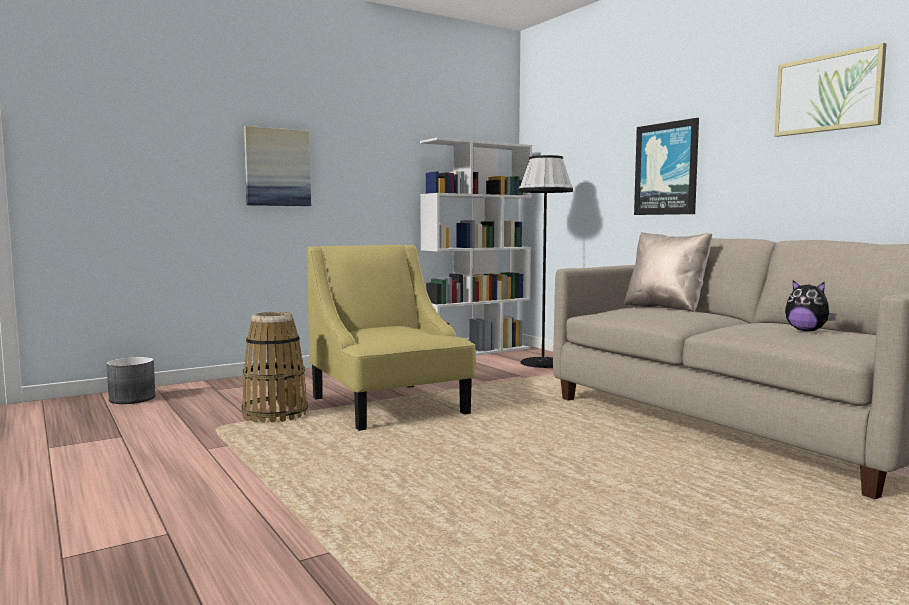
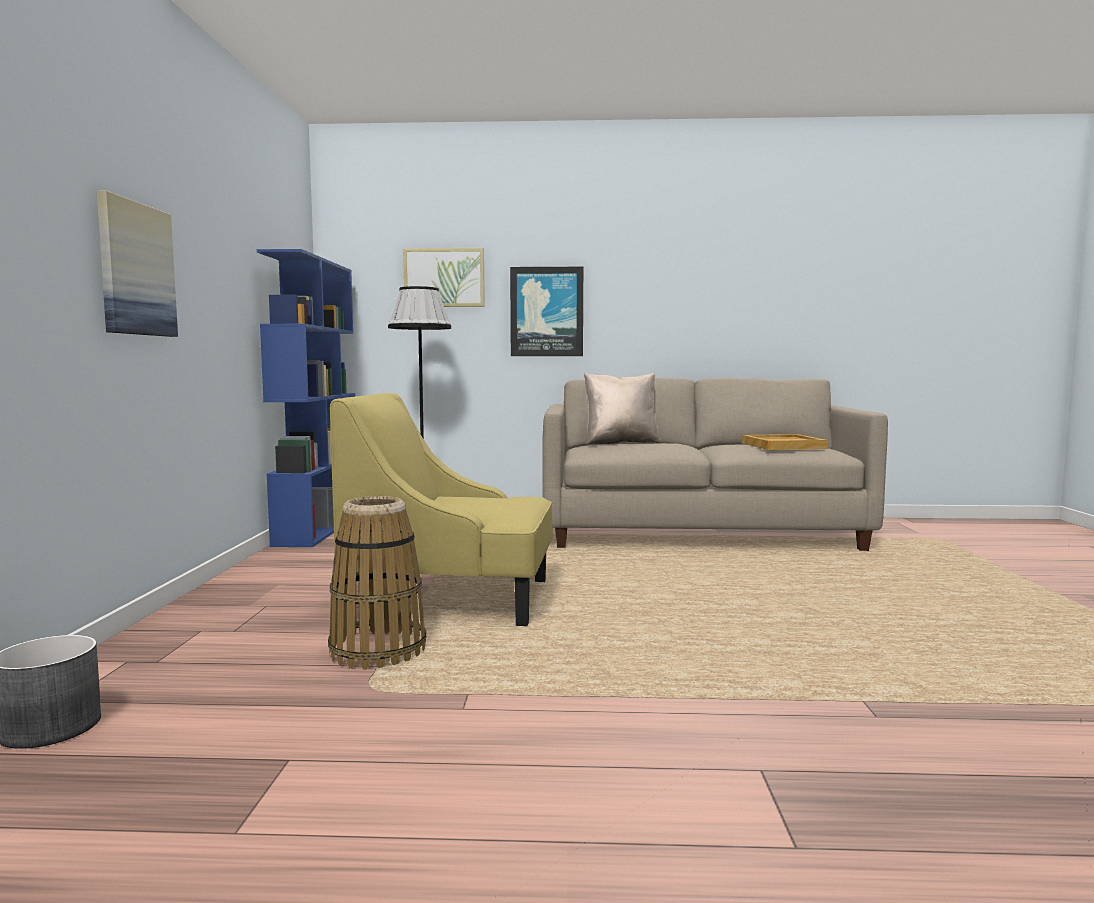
camera: 55 degrees left, 0 degrees up
(476, 351) = (317, 529): white bookcase -> blue bookcase
(806, 331) = (783, 445): plush toy -> beige tray
(828, 93) = (702, 262): picture -> picture (444, 277)

